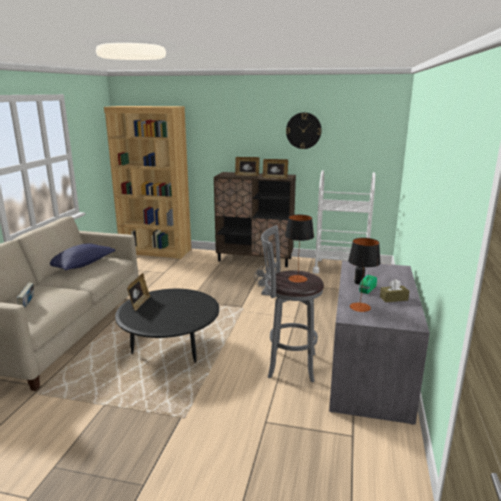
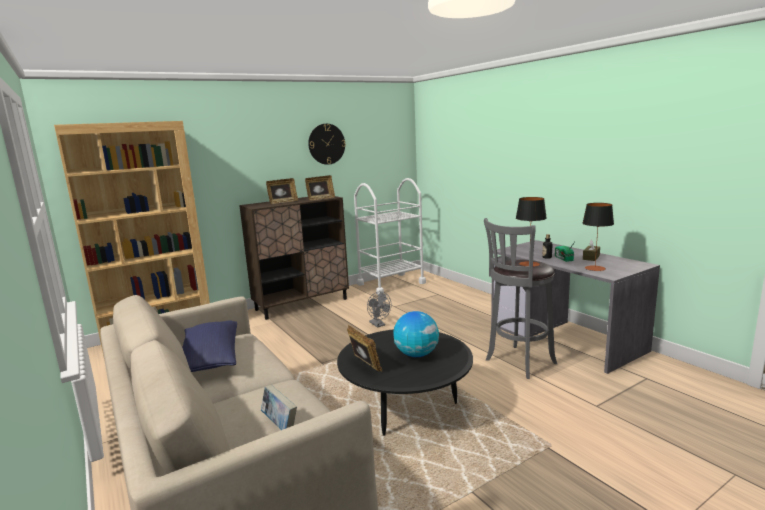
camera: 45 degrees left, 5 degrees down
(172, 312) = (416, 354): none -> globe

